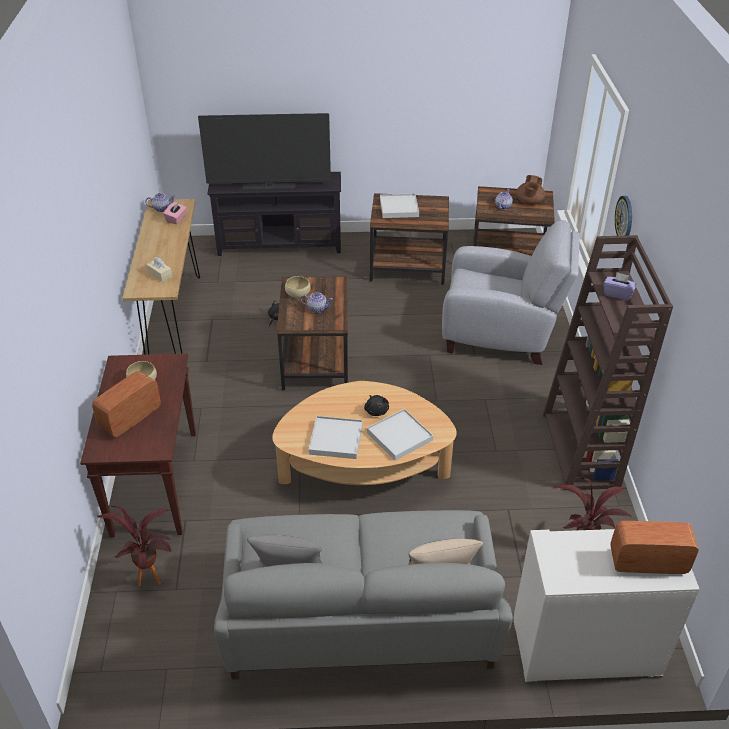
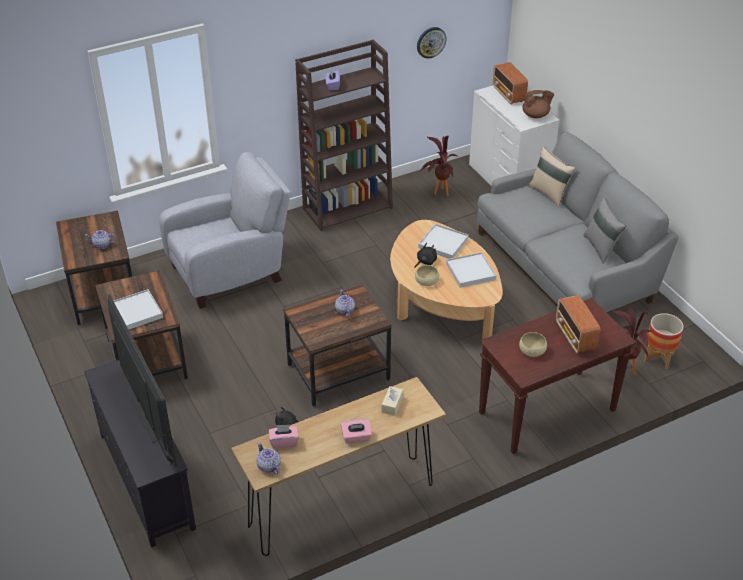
camera: 115 degrees left, 0 degrees up
(130, 418) = (575, 337): radio -> radio turned 60 degrees clockwise
(142, 625) = (659, 358): none -> planter
(146, 249) = (356, 437): none -> pink tissue box
(298, 293) = (329, 330): beige bowl -> beige bowl (426, 281)
(501, 334) = (230, 272): grey armchair -> grey armchair turned 75 degrees clockwise
(529, 202) = (86, 231): brown teapot -> brown teapot (536, 115)
(624, 218) = (254, 78): wall clock -> wall clock (431, 42)

